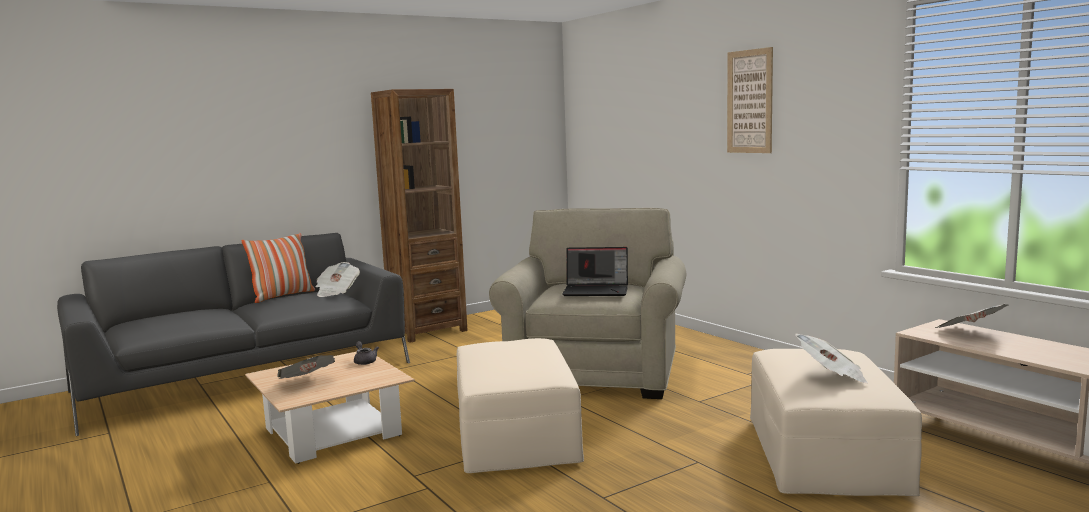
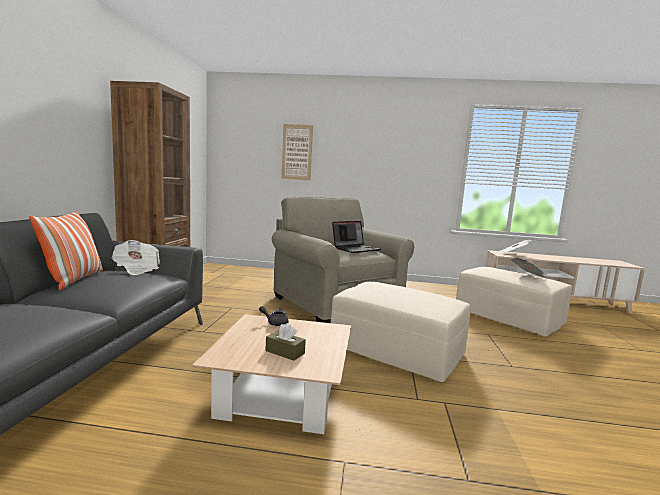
camera: 50 degrees left, 0 degrees up
(307, 382) = (285, 352): newspaper -> brown tissue box
(749, 101) = (373, 143): picture -> picture (297, 152)

